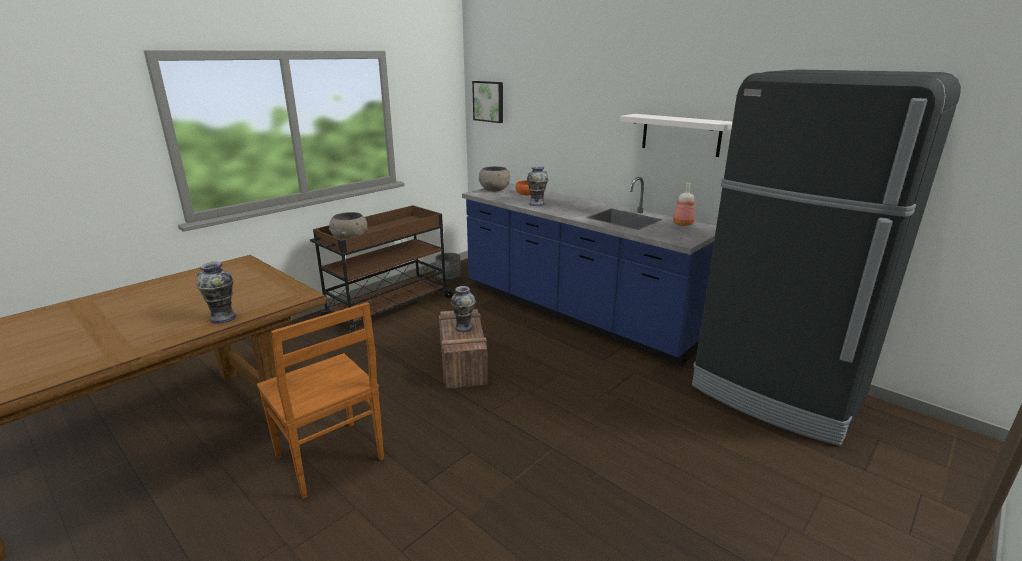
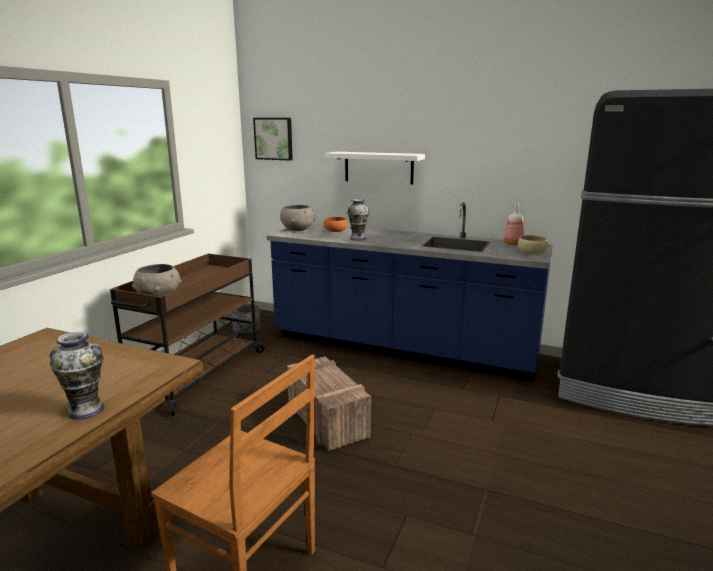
camera: 20 degrees left, 5 degrees down
(463, 328) = (327, 378): vase -> none
(681, 134) = (498, 159): white shelf -> white shelf (378, 167)
(690, 235) = (532, 252): none -> beige bowl

